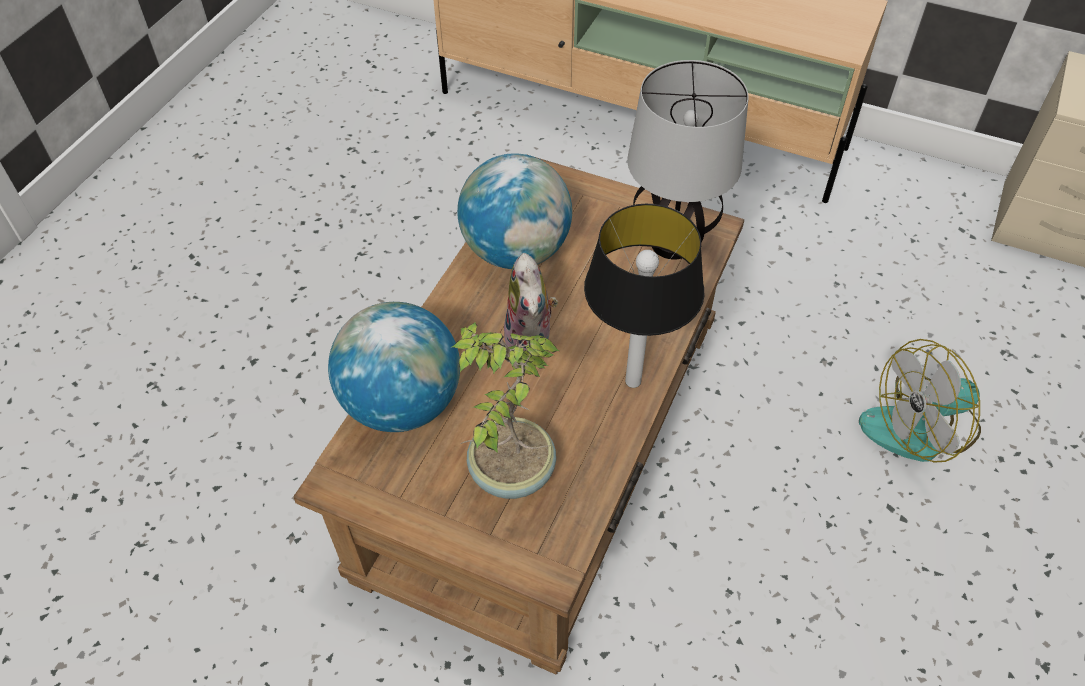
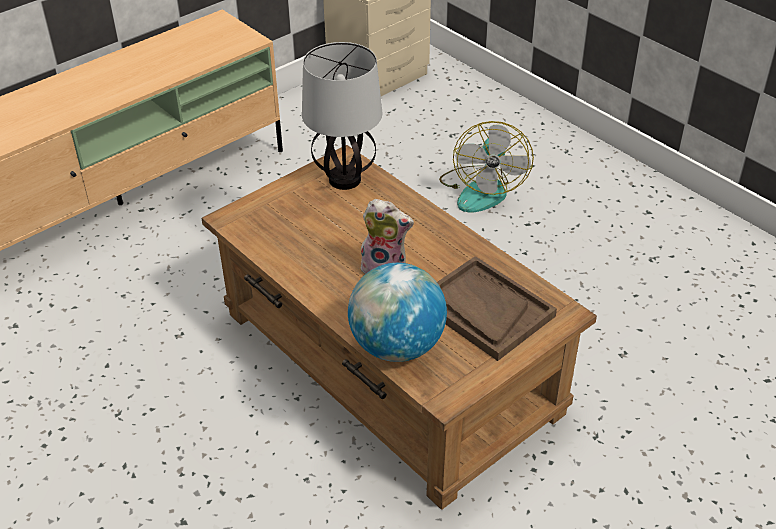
camera: 65 degrees left, 10 degrees down
(509, 472) = (485, 310): potted plant -> brown tray
(516, 251) = (296, 251): globe -> none
(632, 381) = (446, 235): table lamp -> none

